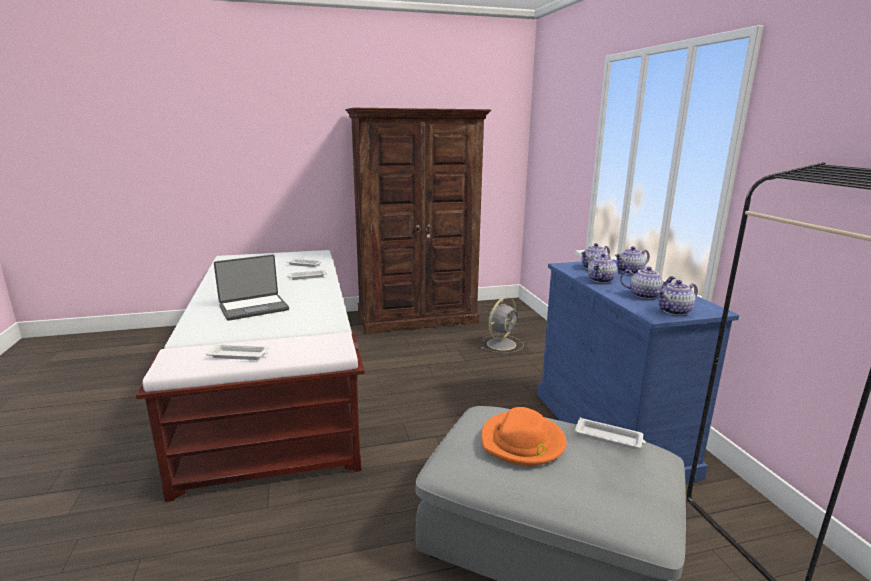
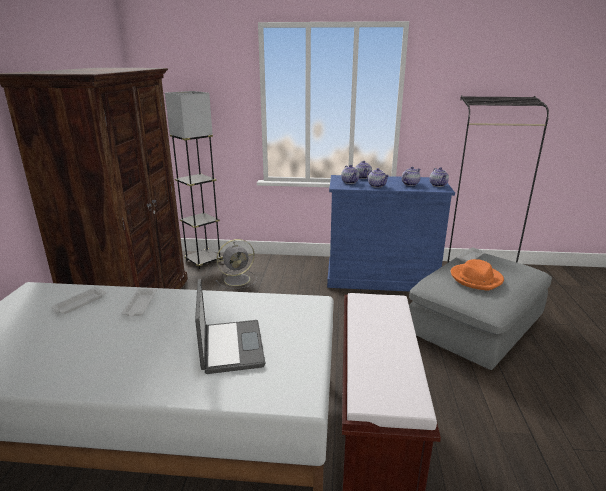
camera: 70 degrees left, 5 degrees up
(239, 355) = (388, 352): white tray -> none
(502, 344) = (238, 279): grey fan -> grey fan turned 90 degrees clockwise
(520, 321) = (203, 261): none -> grey floor lamp

